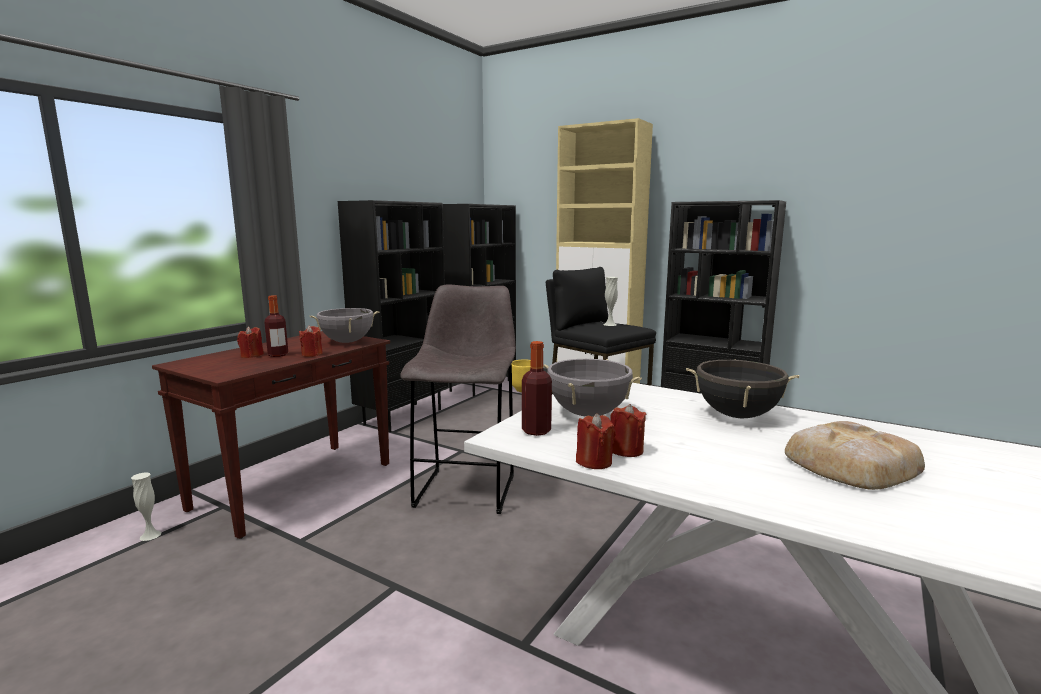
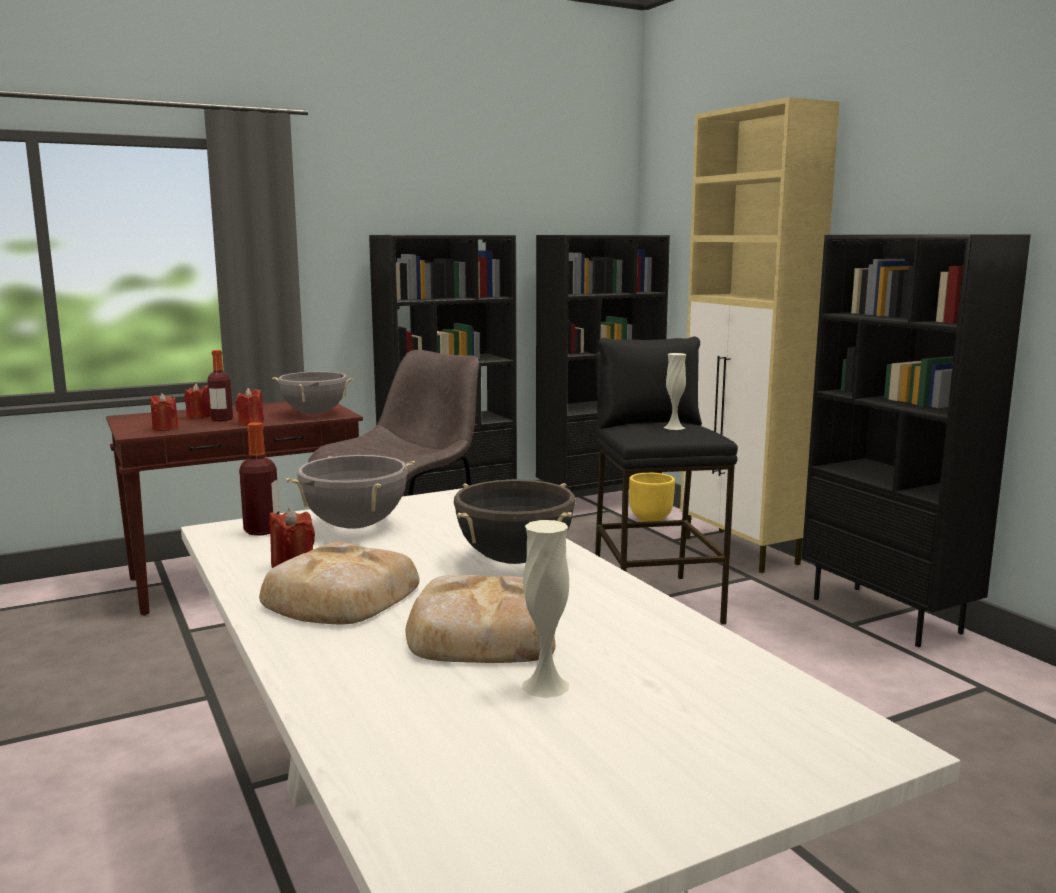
camera: 30 degrees right, 0 degrees up
(150, 535) = (84, 593): white vase -> white vase (545, 686)
(594, 462) = (236, 568): red candle -> red candle (165, 428)
(715, 465) = (338, 598): none -> bread

